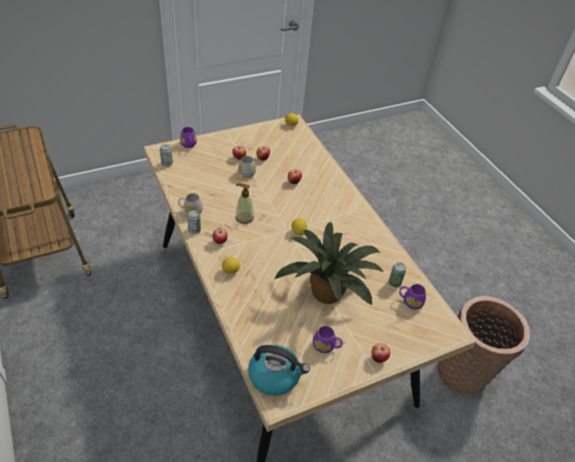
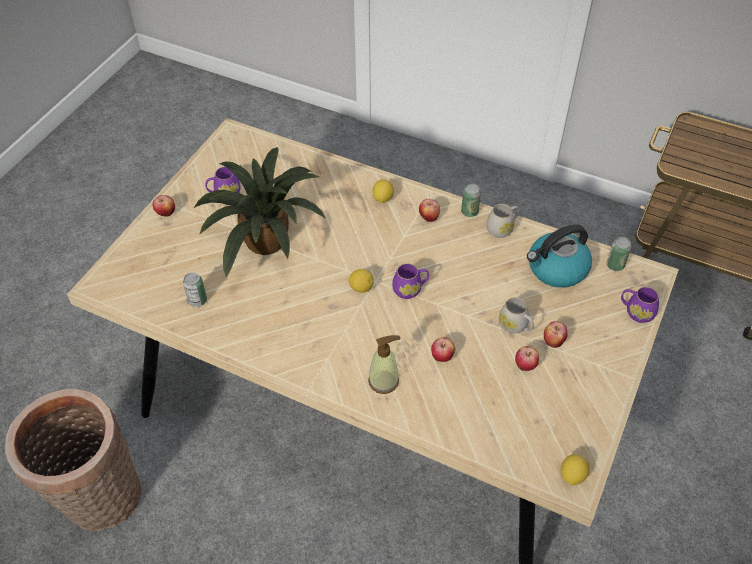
camera: 145 degrees right, 5 degrees up
(244, 217) = (439, 262): soap dispenser -> soap dispenser (384, 381)
(275, 376) = (250, 147): kettle -> kettle (556, 269)
(410, 302) = (165, 289): purple mug -> purple mug (410, 289)

